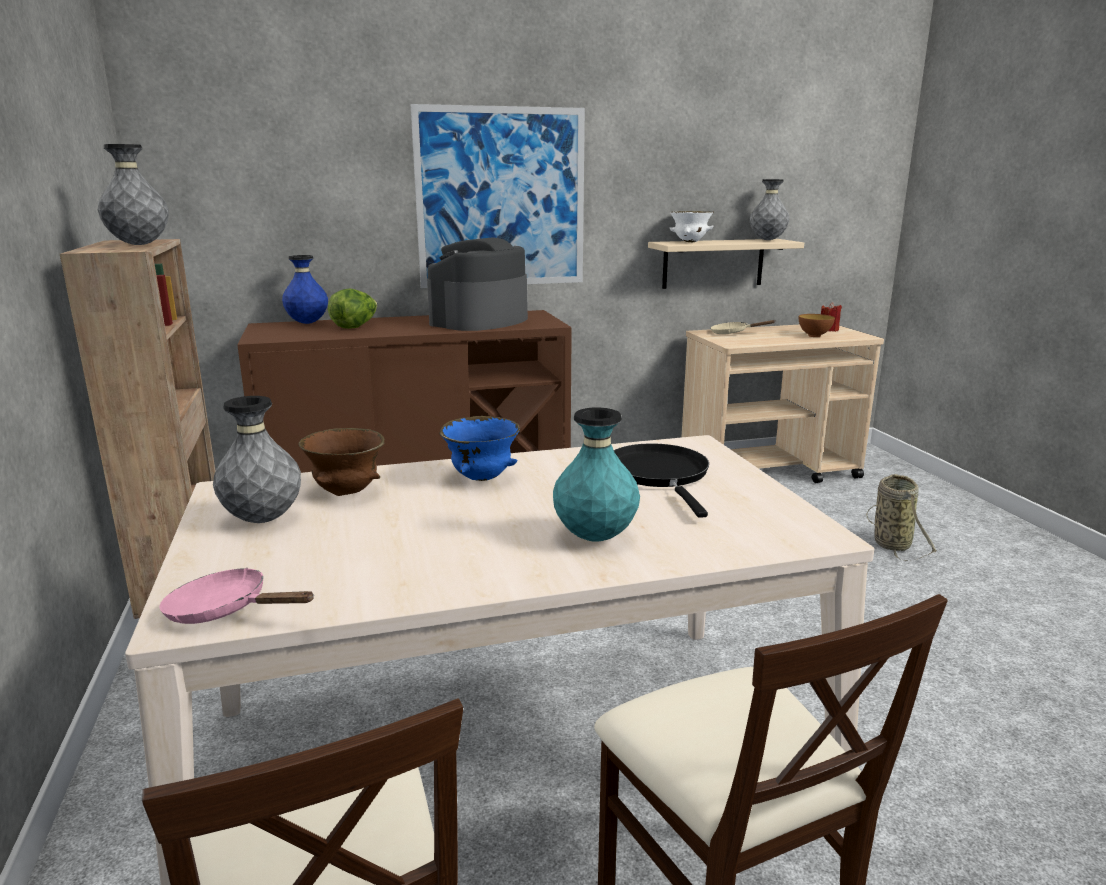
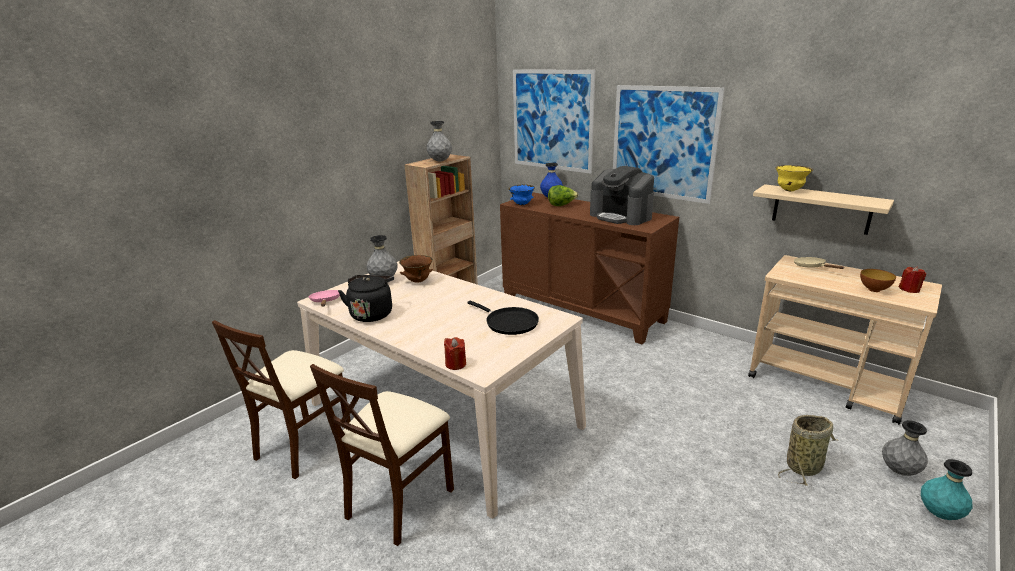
camera: 55 degrees right, 5 degrees up
(275, 174) = (552, 120): none -> picture
(414, 571) = (372, 313): none -> black kettle
(479, 321) = (621, 216): coffee machine -> coffee machine turned 135 degrees counterclockwise
(481, 478) = (458, 294): blue bowl -> blue bowl (522, 204)
(595, 538) = (428, 331): turquoise vase -> turquoise vase (939, 514)
(660, 475) = (509, 323): black frying pan -> black frying pan turned 90 degrees clockwise
(690, 242) = (789, 190): white bowl -> yellow bowl
(767, 240) = (867, 200): grey vase -> grey vase (899, 471)
(767, 549) = (455, 364): none -> red candle

